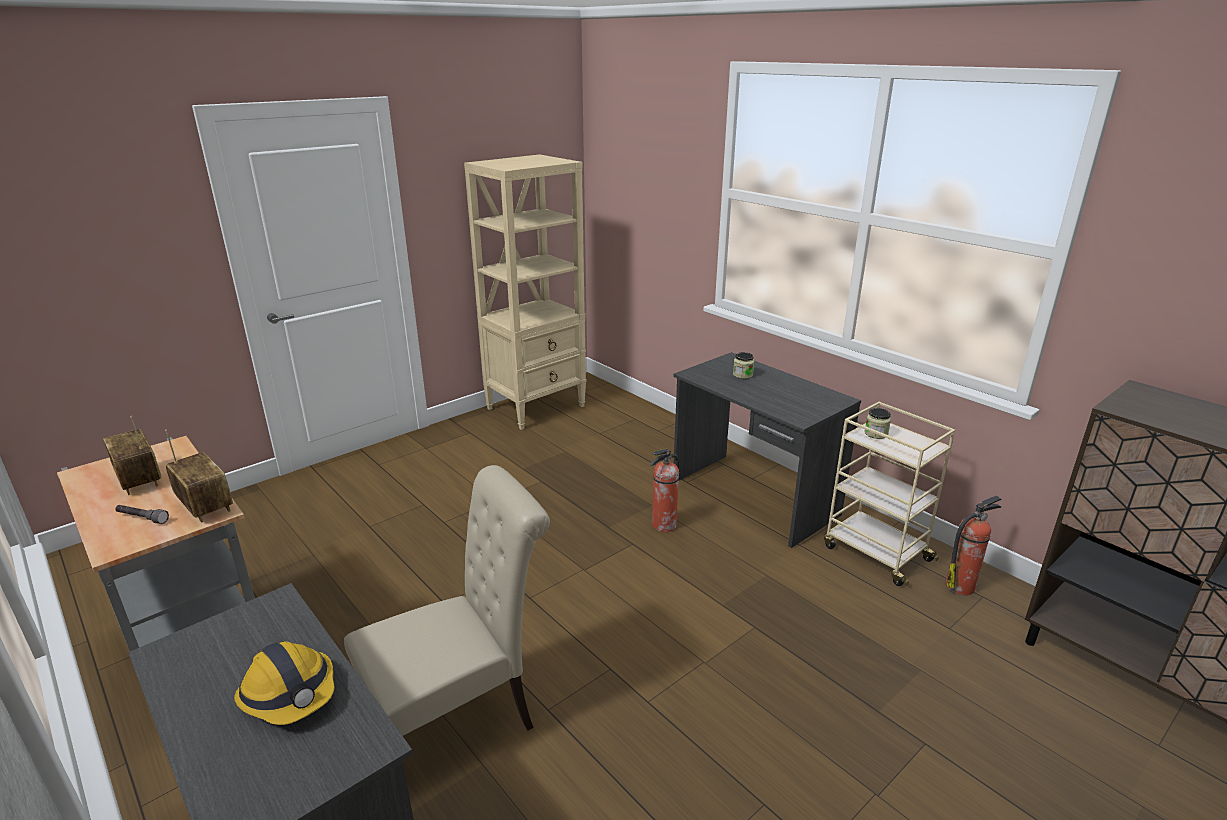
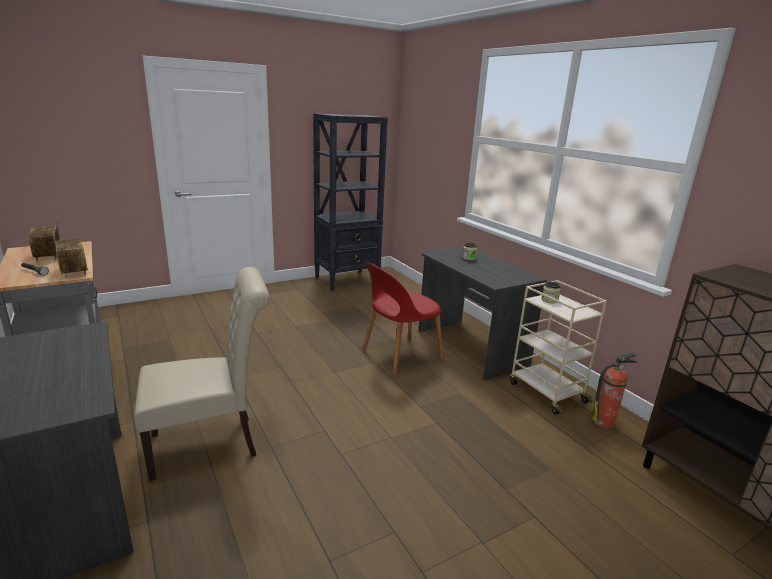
camera: 10 degrees right, 5 degrees down
(290, 694) = (63, 373): hard hat -> none
(537, 407) = (347, 280): beige bookcase -> black bookcase
(663, 525) = (400, 355): fire extinguisher -> red chair

